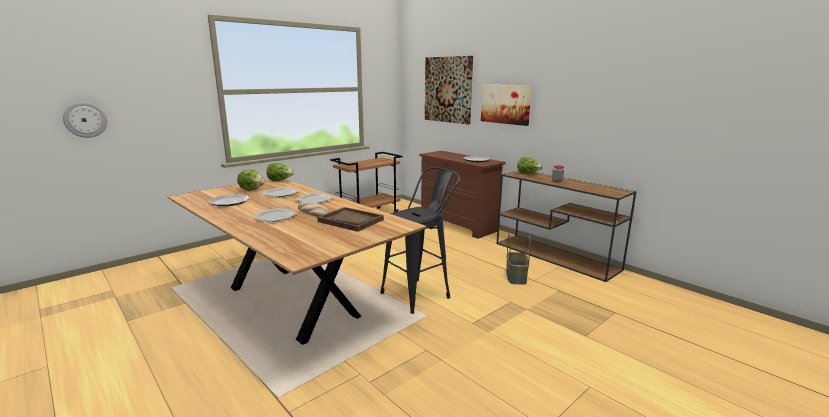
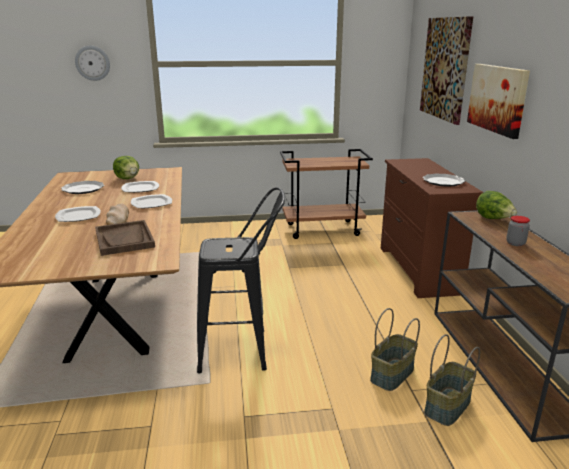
camera: 35 degrees right, 5 degrees up
(85, 119) = (27, 89): wall clock -> wall clock (92, 63)
(280, 181) = (172, 172): lettuce -> none
(558, 281) = (448, 407): none -> basket

